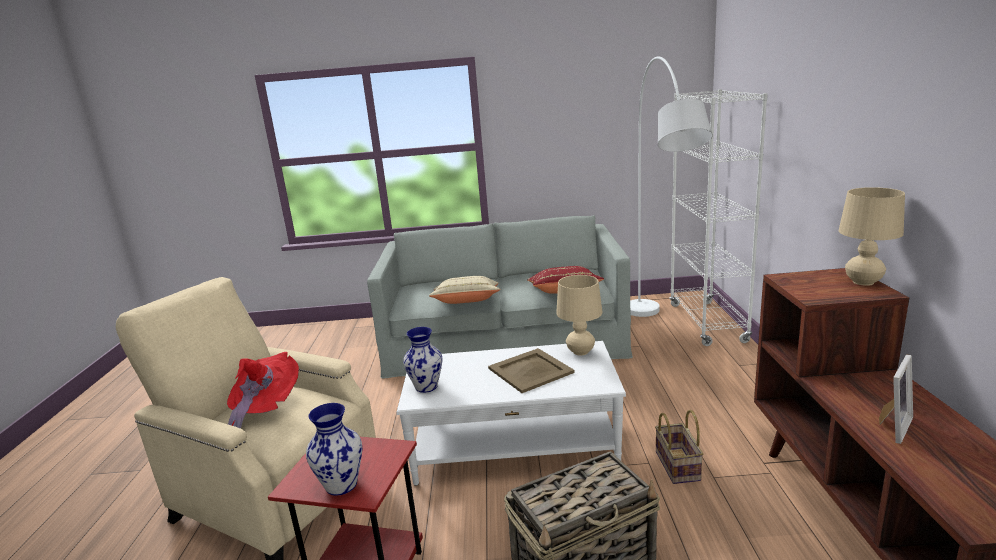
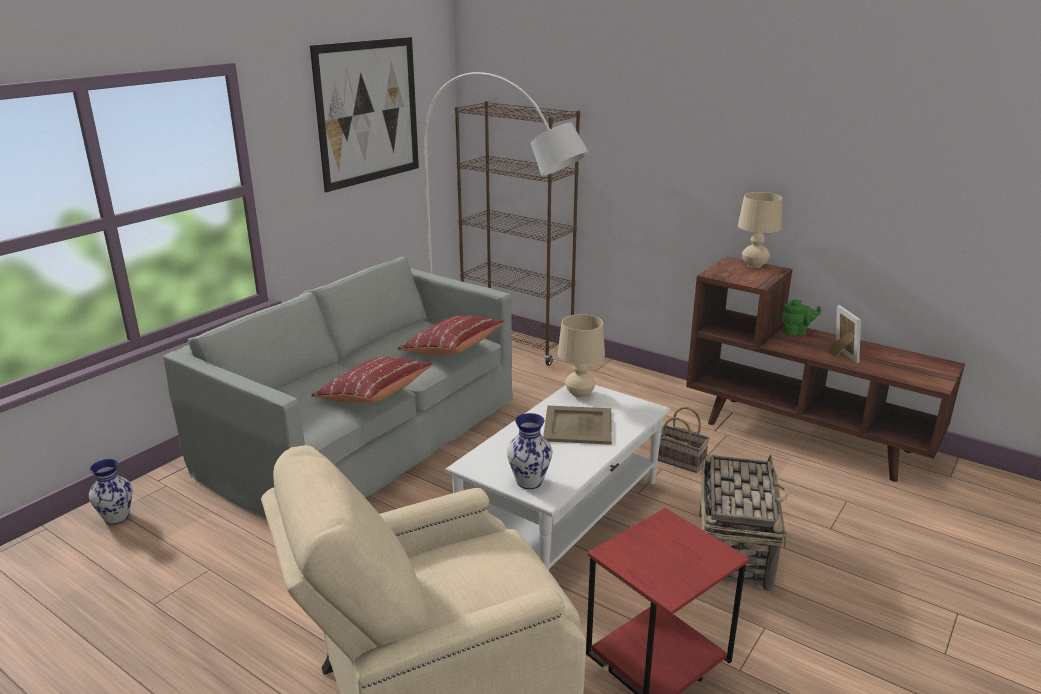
camera: 55 degrees left, 5 degrees up
(265, 409) = (460, 582): red hat -> none
(341, 484) = (695, 564): vase -> vase (116, 517)
(467, 303) = (374, 396): beige pillow -> red pillow
(599, 96) = (368, 112): none -> picture
(707, 323) = (517, 346): white bookcase -> brown bookcase
(888, 383) = (796, 332): none -> green teapot

